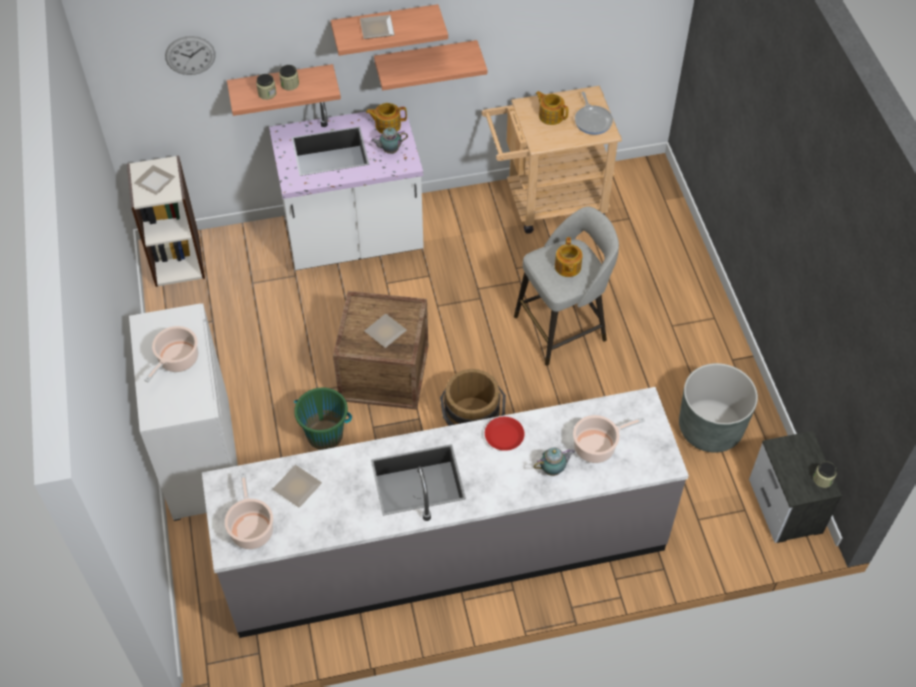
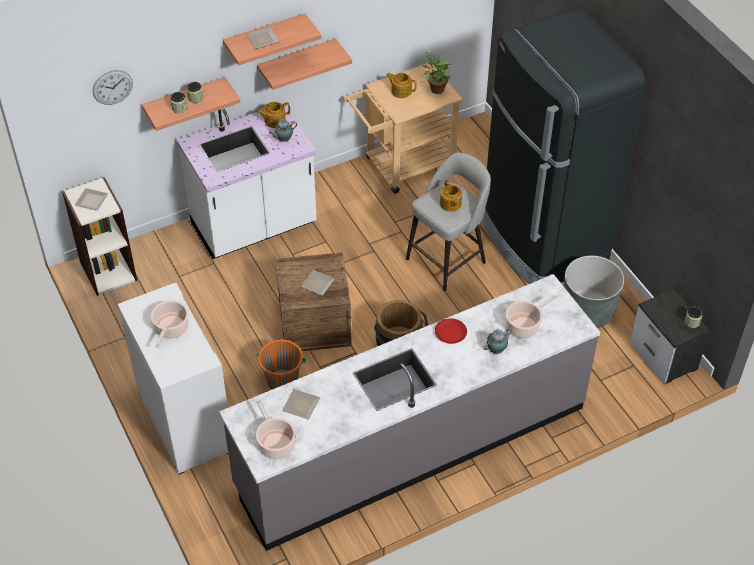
camera: 15 degrees left, 5 degrees down
(325, 435) = (282, 381): green bucket -> orange bucket
(592, 120) = (435, 89): frying pan -> potted plant
(682, 329) = (542, 242): none -> black fridge

